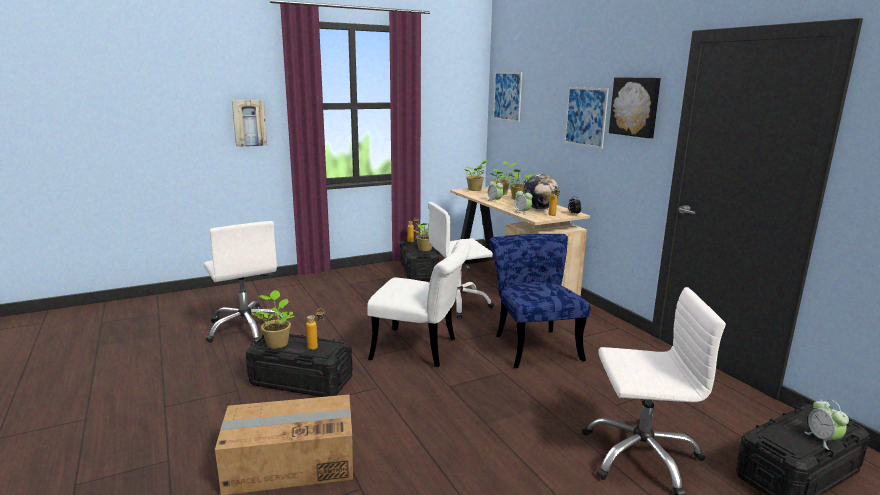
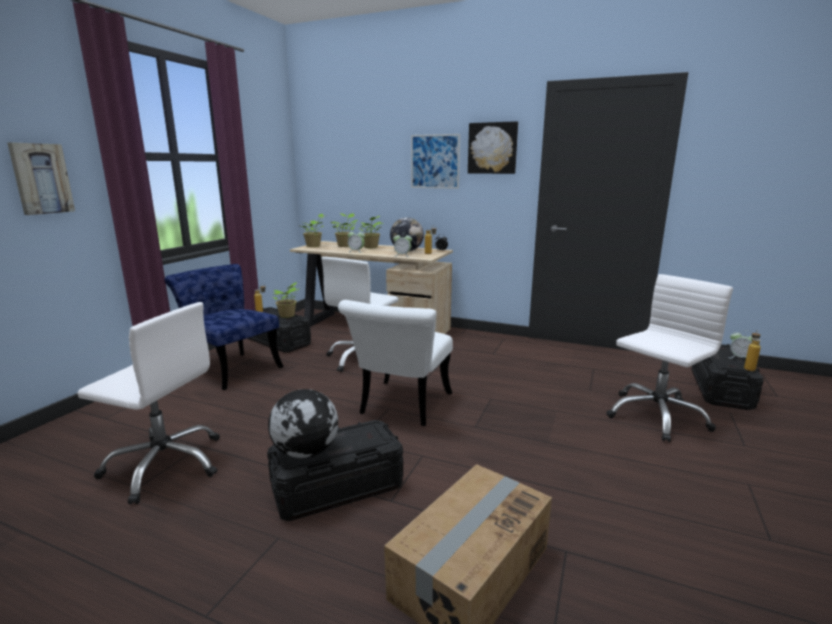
camera: 40 degrees left, 0 degrees up
(277, 343) = (306, 452): potted plant -> globe
(317, 347) = (358, 437): bottle -> bottle (749, 368)
(422, 349) = (401, 407): white chair -> white chair turned 135 degrees clockwise
(507, 96) = (324, 149): picture -> none
(534, 344) = (474, 369): blue chair -> blue chair (232, 368)

